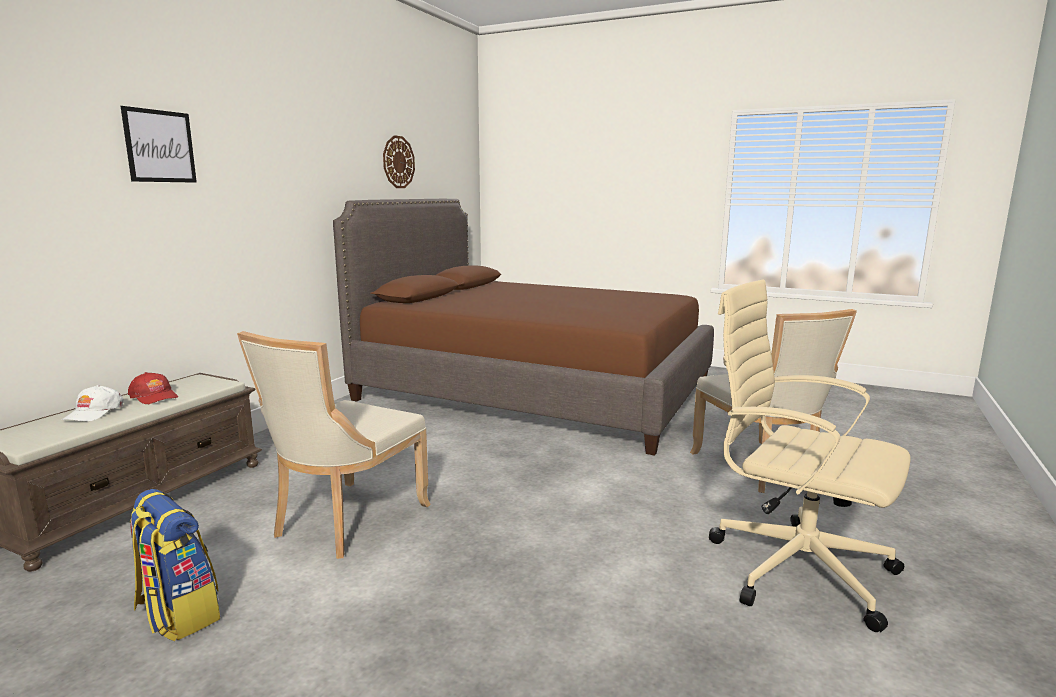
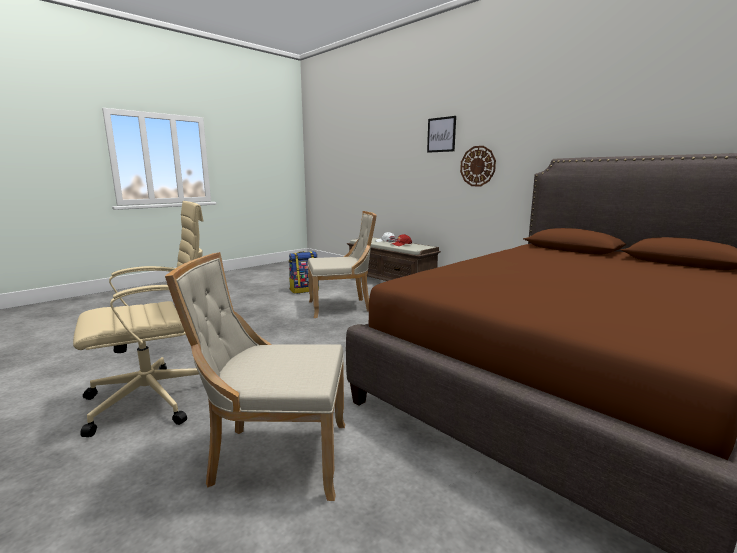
camera: 110 degrees right, 0 degrees up
(345, 521) = (342, 307): beige chair -> beige chair turned 120 degrees clockwise
(398, 162) = (665, 115): wall clock -> wall clock (477, 166)

